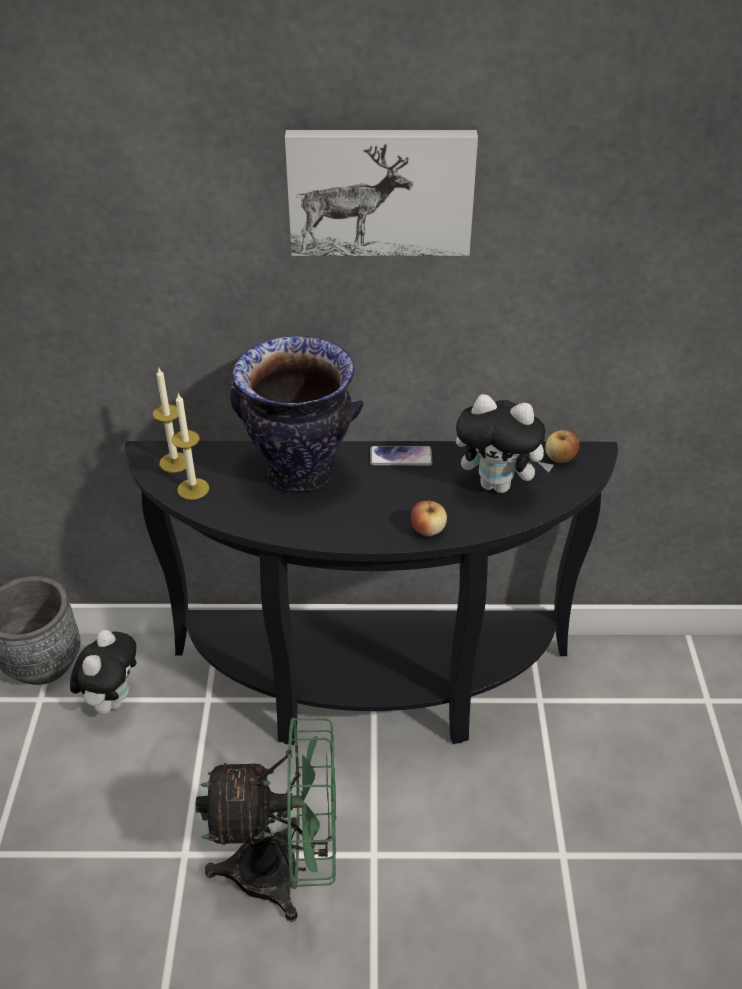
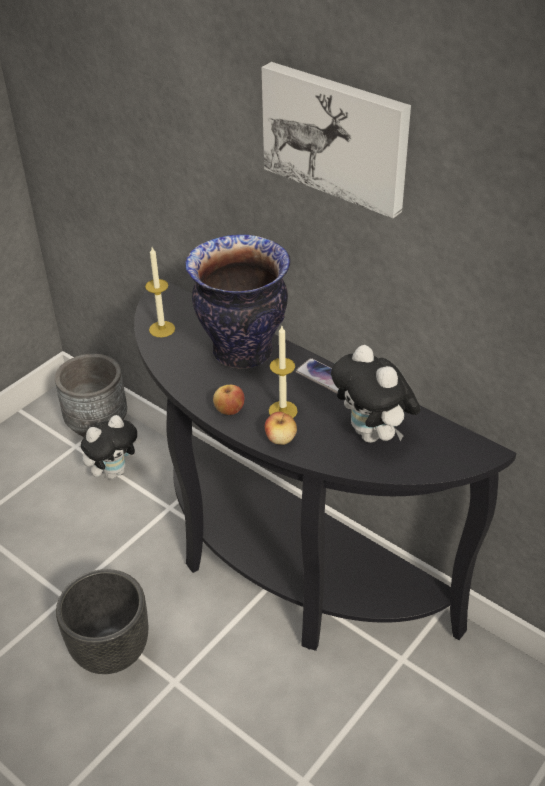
camera: 40 degrees right, 0 degrees up
(175, 462) = (171, 305): candle -> candle (283, 411)
(285, 870) = (111, 651): green fan -> black planter
(560, 458) = (448, 441): apple -> apple (229, 410)

